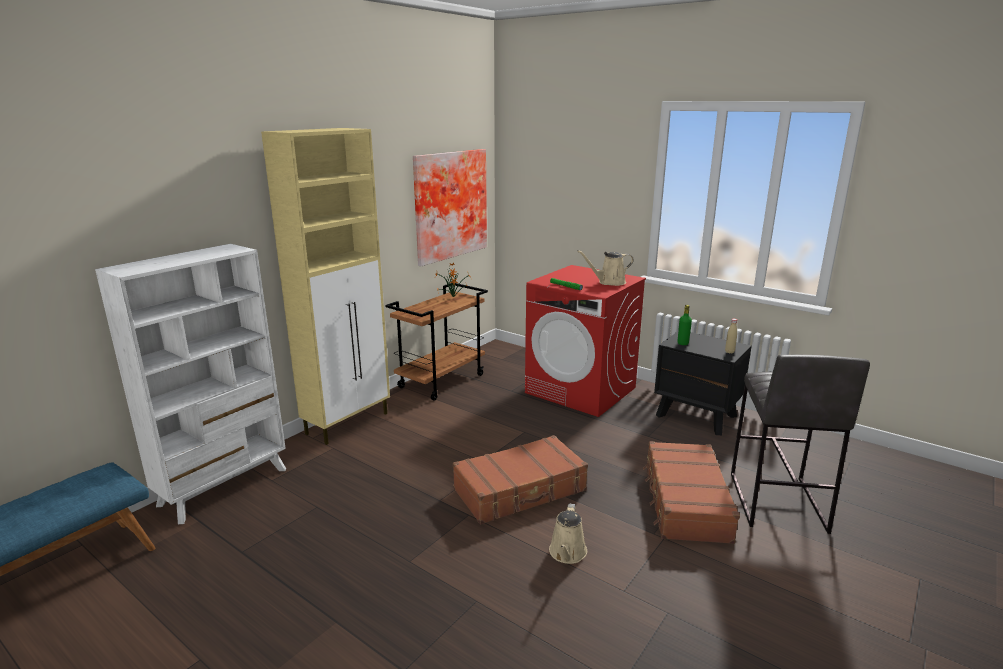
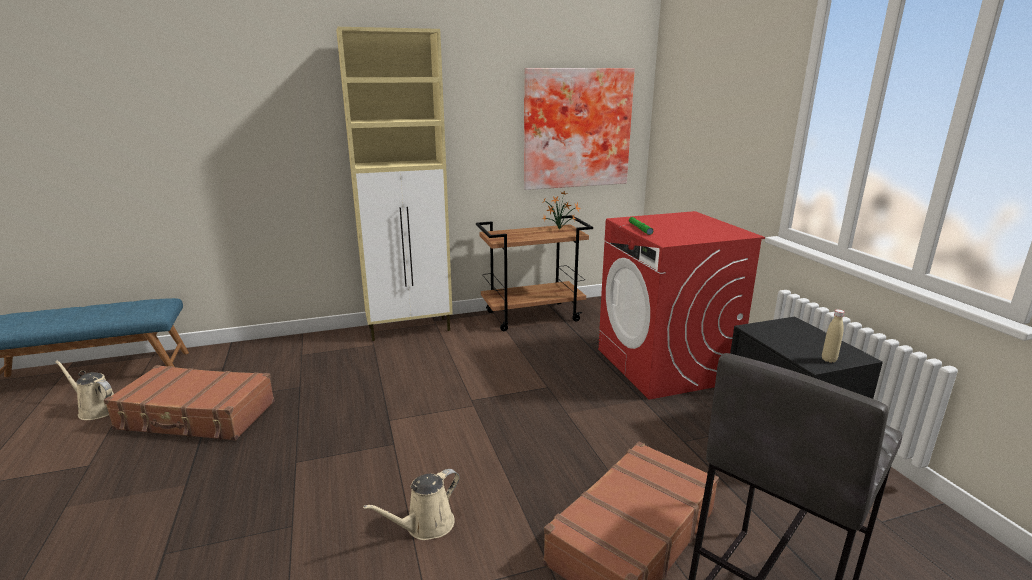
camera: 35 degrees right, 0 degrees up
(225, 486) = (269, 348): white bookcase -> none
(520, 490) = (467, 442): brown suitcase -> brown suitcase (196, 416)
(609, 282) = (703, 233): beige watering can -> beige watering can (96, 409)
(683, 343) = (771, 332): green bottle -> none

